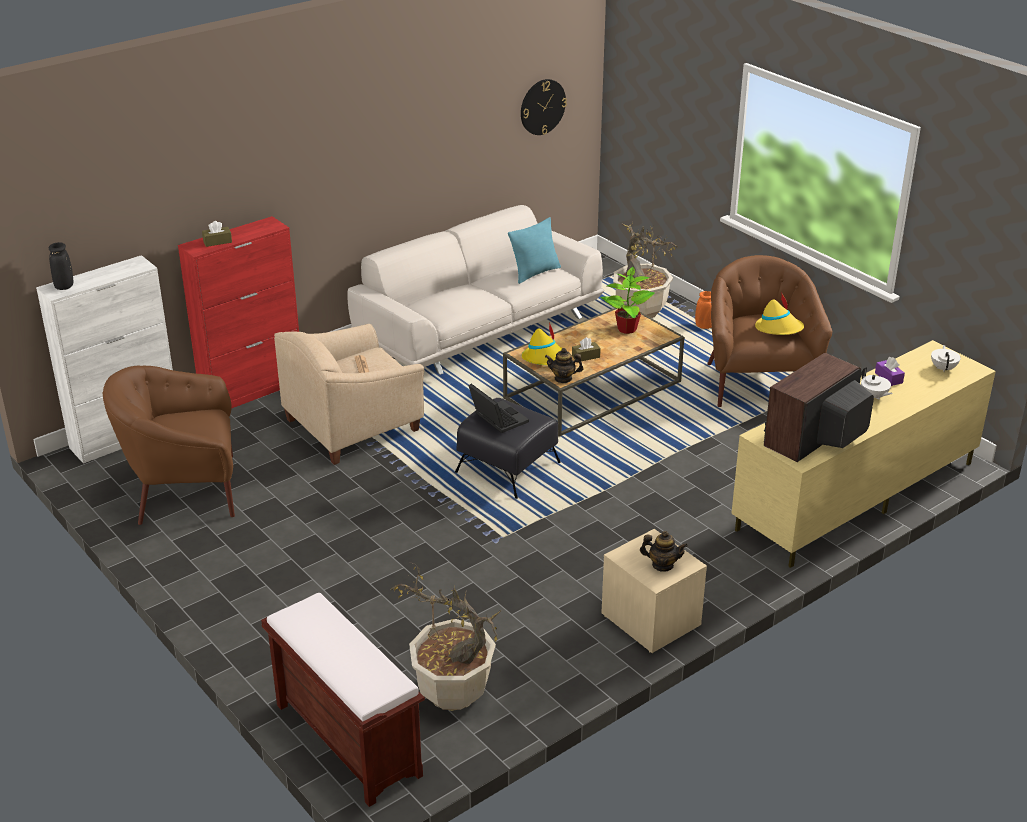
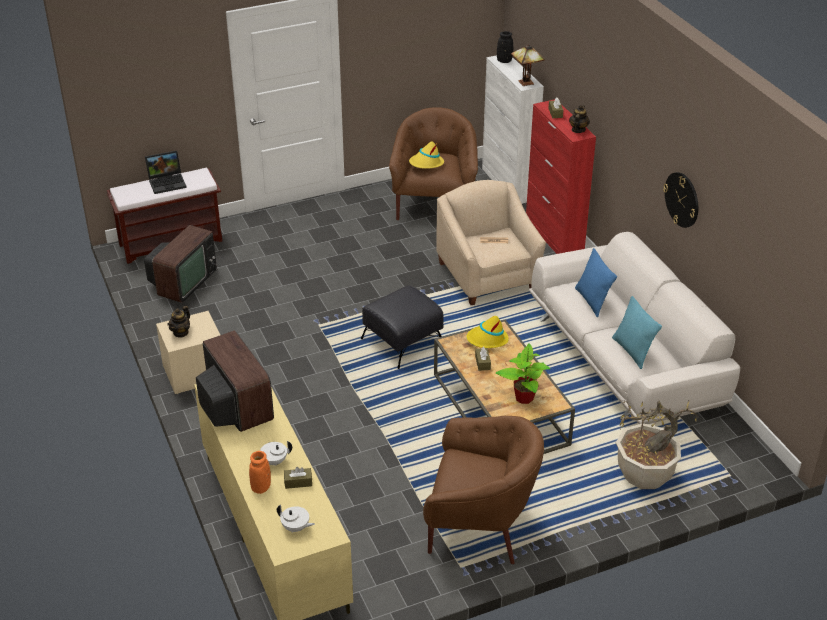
camera: 105 degrees right, 5 degrees up
(133, 265) = (527, 83): none -> table lamp
(452, 691) = (183, 282): potted plant -> television
(461, 297) = (592, 301): none -> blue pillow
(496, 418) = (403, 298): laptop -> laptop (168, 182)
(542, 107) = (778, 274): wall clock -> wall clock (682, 199)
(563, 378) = (451, 343): teapot -> teapot (578, 130)
(704, 326) = (602, 516): orange vase -> orange vase (261, 487)
(779, 328) = (466, 480): yellow hat -> yellow hat (426, 163)
(888, 378) = (298, 482): purple tissue box -> brown tissue box

